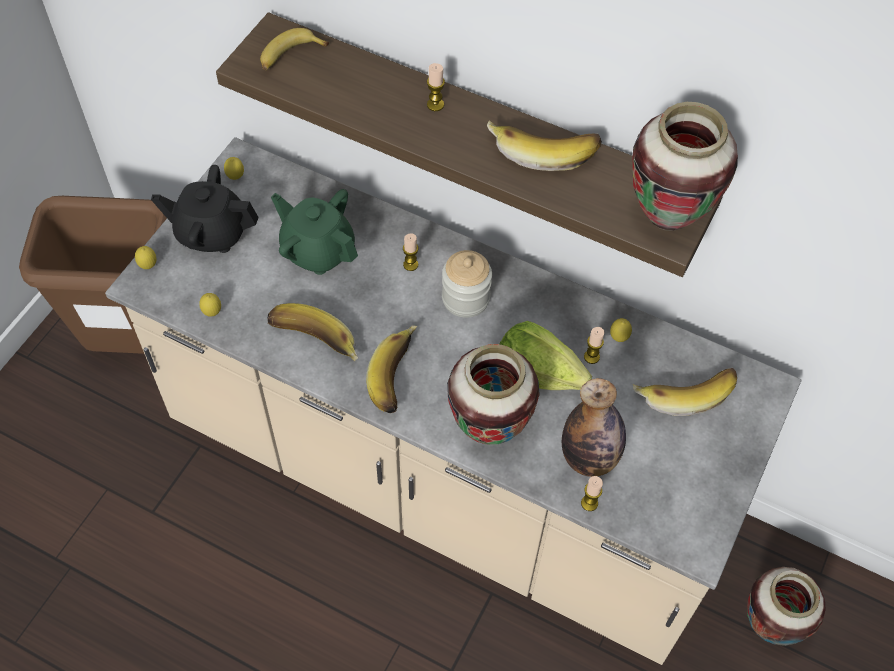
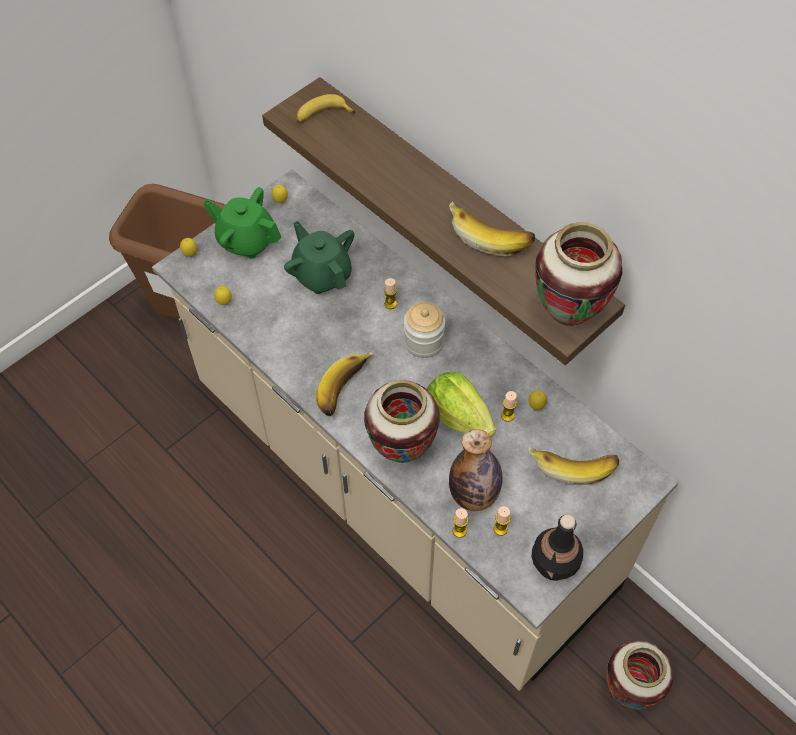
camera: 20 degrees right, 0 degrees up
(211, 233) = (246, 240): black teapot -> green teapot
(313, 344) = (291, 346): banana -> none
(435, 105) = (419, 179): candle -> candle (500, 529)
(707, 510) = (554, 564): none -> black bottle

